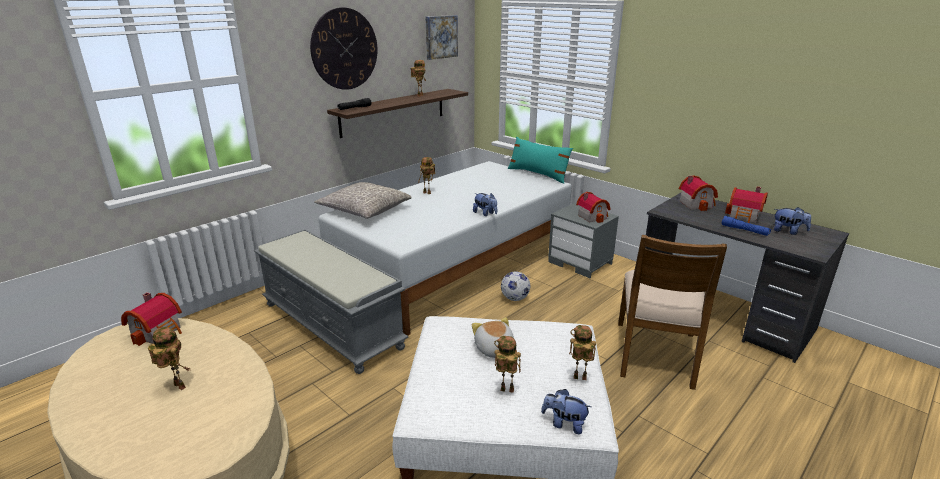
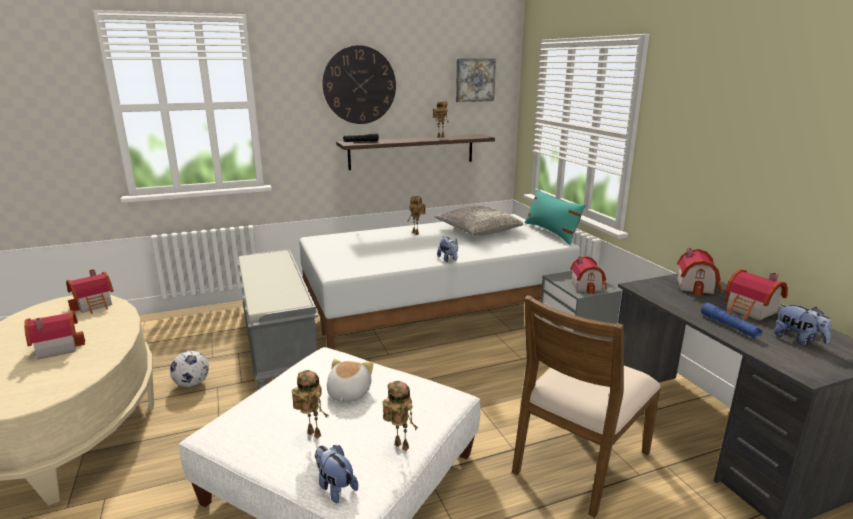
camera: 25 degrees right, 5 degrees down
(177, 386) = (56, 347): toy robot -> toy house
(364, 210) = (341, 239): grey pillow -> grey pillow (477, 231)
(514, 298) = (467, 359): football -> football (192, 384)

